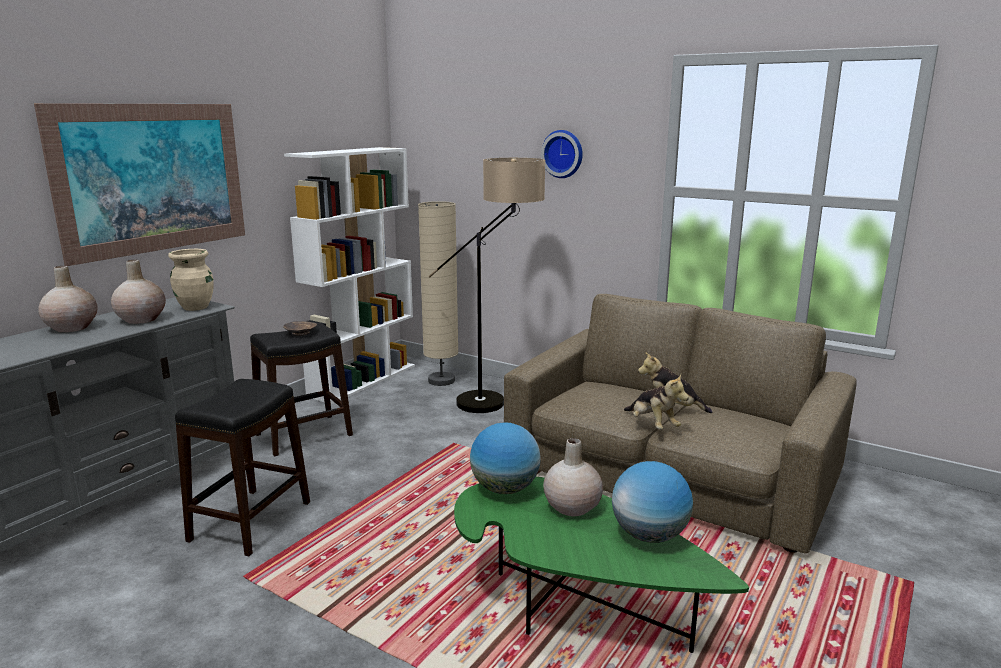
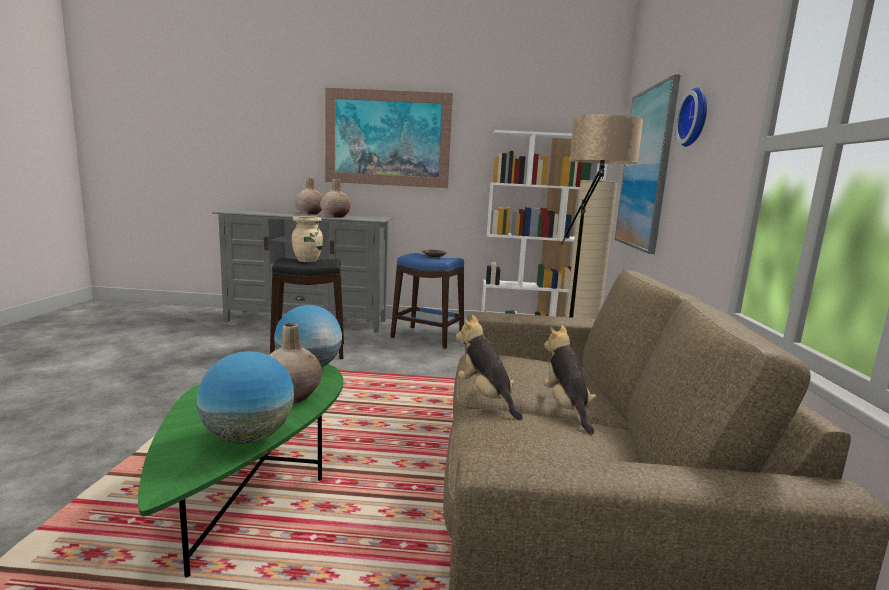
camera: 60 degrees right, 5 degrees down
(196, 307) = (370, 218): beige vase -> beige vase (308, 260)
(303, 435) = (427, 337): black stool -> blue stool
(471, 187) = (645, 169): none -> picture
(652, 425) = (486, 397): plush toy -> plush toy turned 120 degrees clockwise

